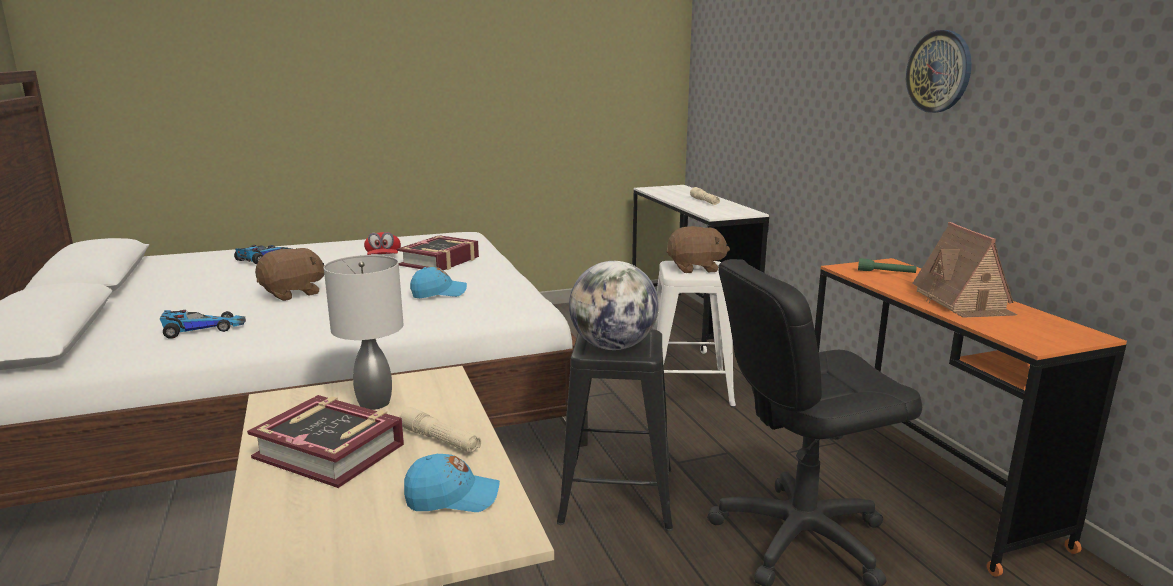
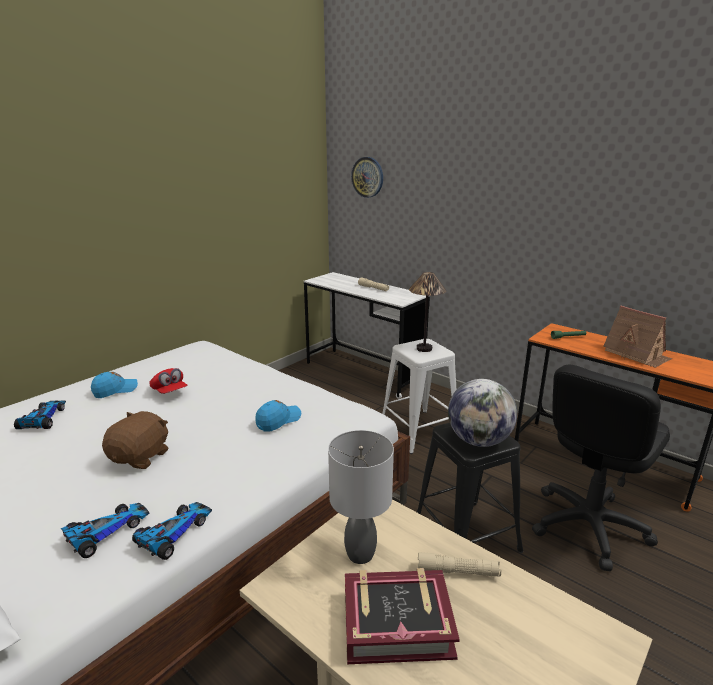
camera: 30 degrees left, 5 degrees up
(243, 341) = (174, 533): none -> toy car
(440, 261) = (223, 382): book -> none
(452, 498) = (540, 625): blue cap -> blue cap (115, 390)
(695, 268) = (423, 349): brown plush toy -> table lamp
(939, 71) = (584, 205): wall clock -> wall clock (367, 177)

